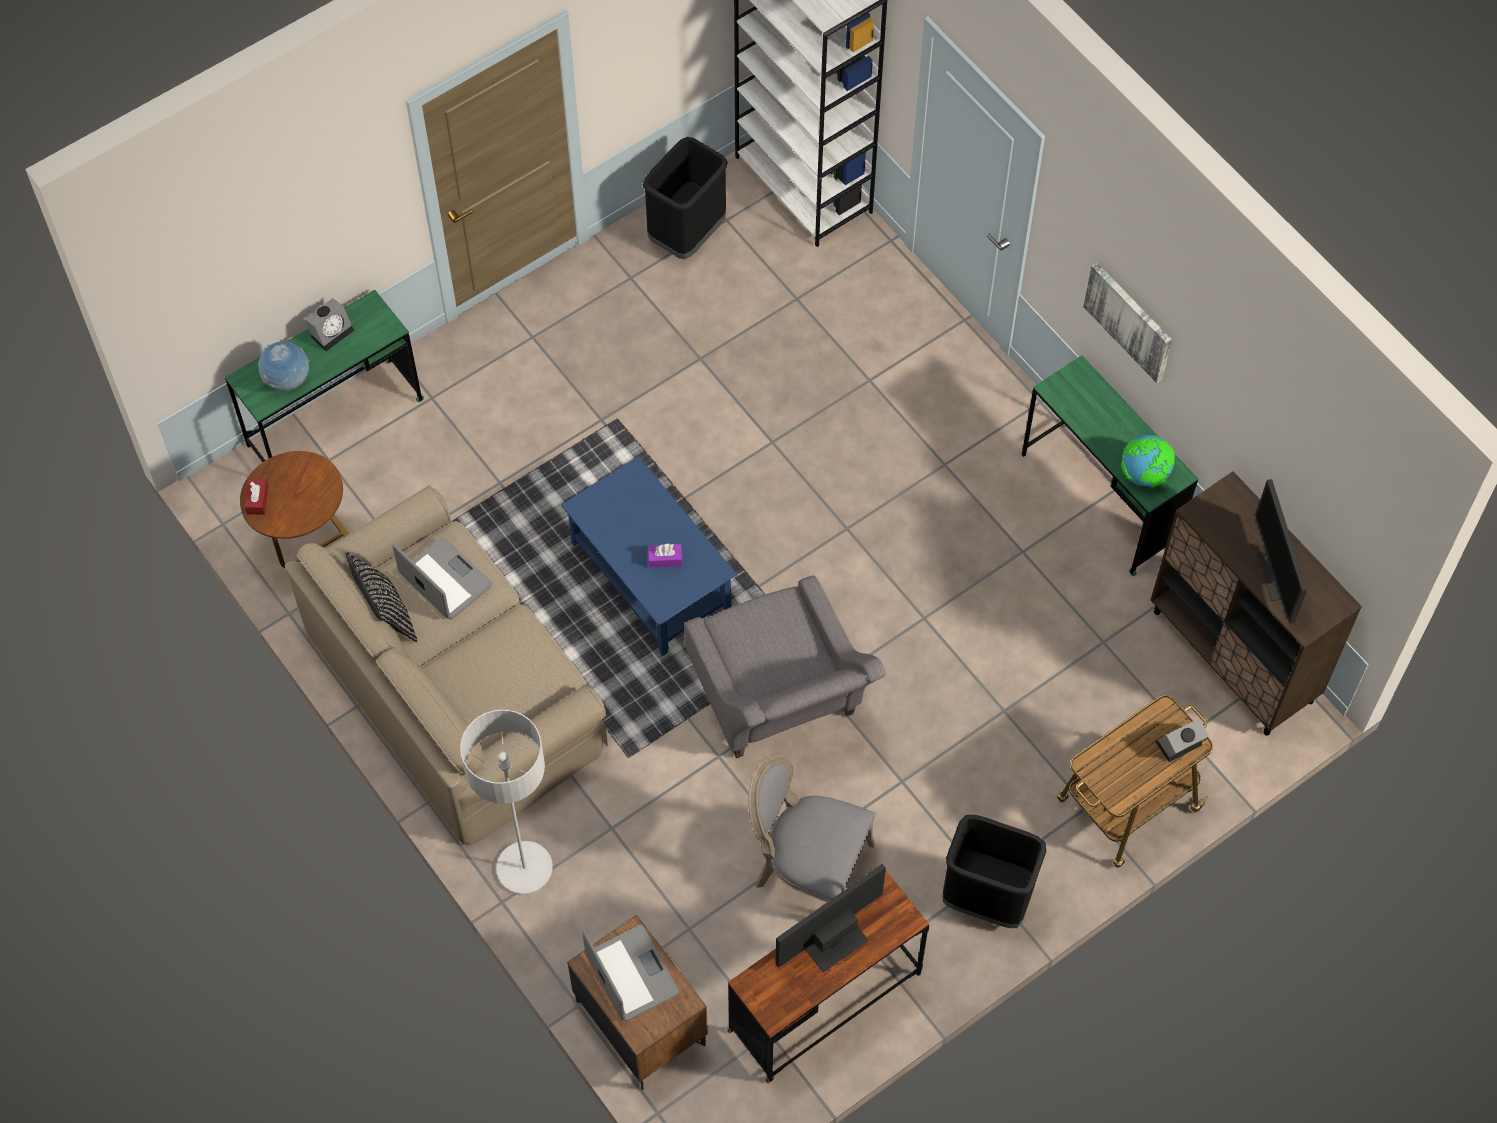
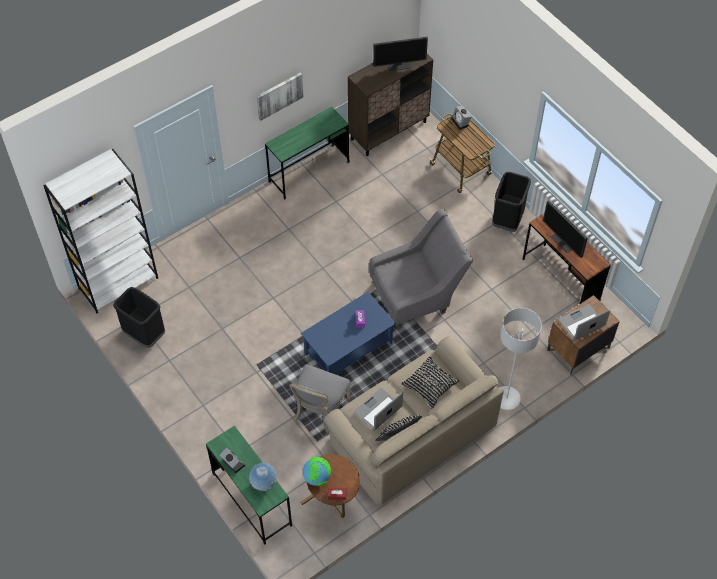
camera: 90 degrees left, 5 degrees down
(497, 673) = (430, 385): none -> black pillow
(808, 868) = (498, 285): grey chair -> grey chair (319, 410)
(1145, 474) = (329, 124): globe -> globe (317, 477)

